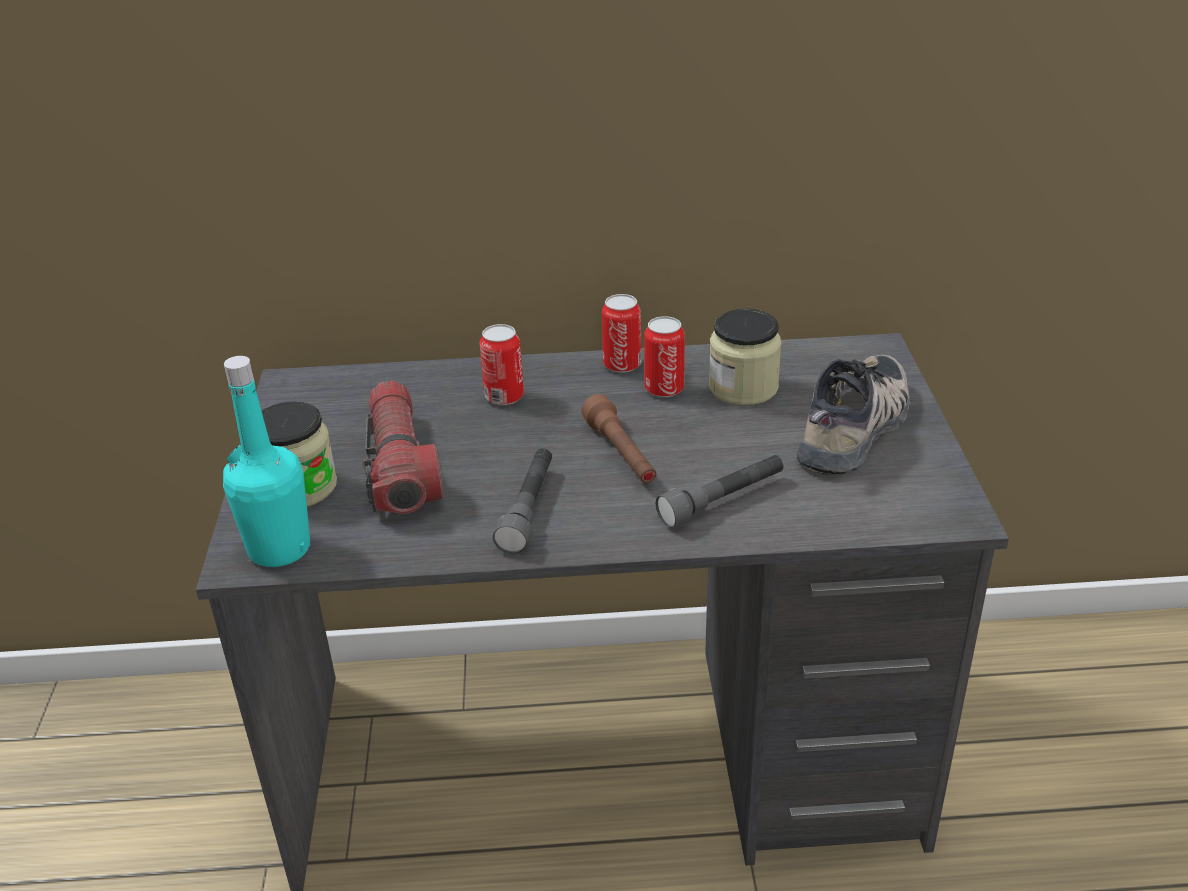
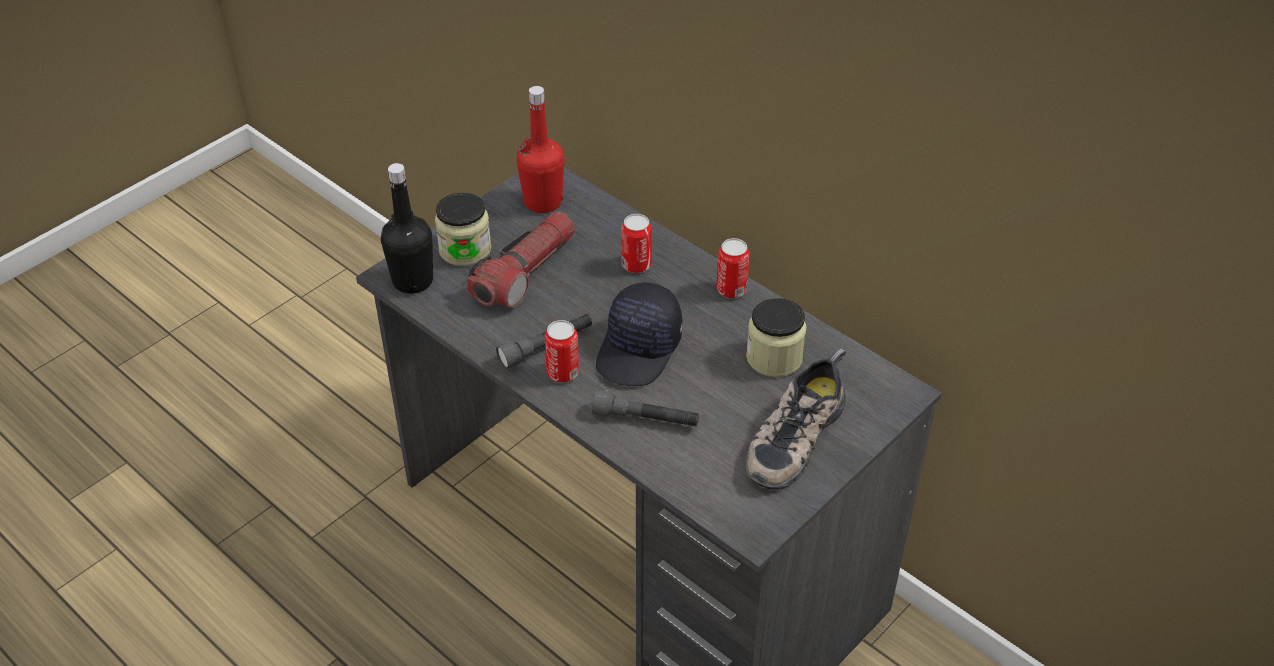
camera: 45 degrees right, 10 degrees up
(279, 549) = (413, 281): turquoise bottle -> black bottle
(323, 403) = (543, 202): none -> red bottle
(621, 454) = (640, 349): brown flashlight -> black cap
(664, 389) = (728, 324): can -> can (563, 372)
(857, 428) = (793, 435): shoe -> shoe turned 135 degrees clockwise

